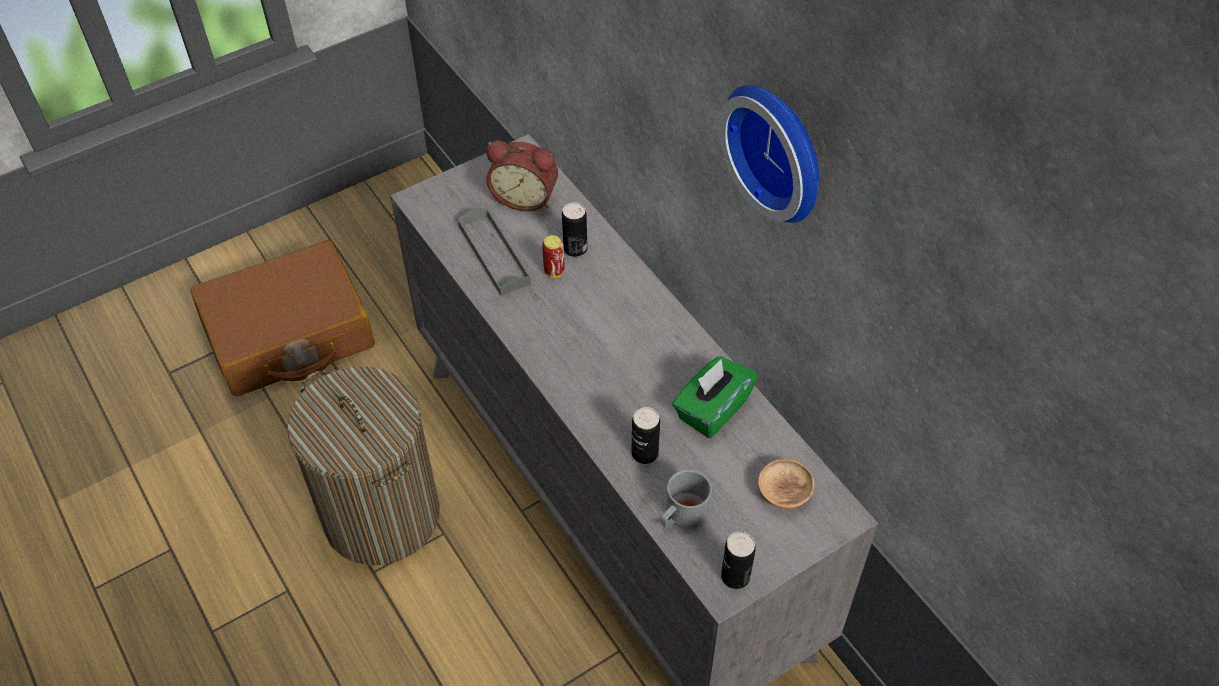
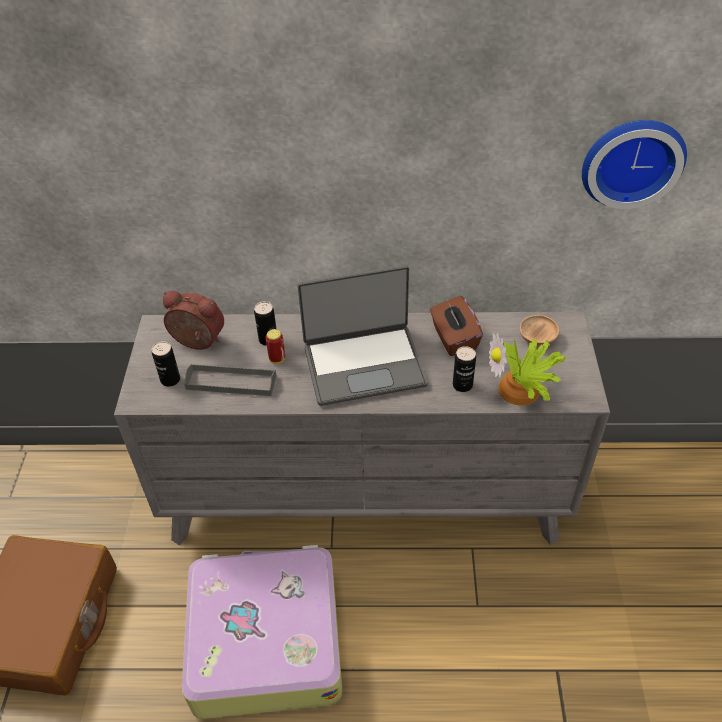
camera: 55 degrees left, 5 degrees down
(381, 514) = (265, 639): laundry basket -> suitcase
(525, 197) = (197, 342): alarm clock -> alarm clock turned 120 degrees counterclockwise
(605, 348) = (364, 364): none -> laptop
(682, 515) = (522, 390): grey mug -> potted plant
(712, 409) = (453, 339): green tissue box -> brown tissue box
(735, 576) = (582, 388): can -> can (170, 379)
(780, 149) = (443, 120): wall clock -> wall clock (631, 160)

